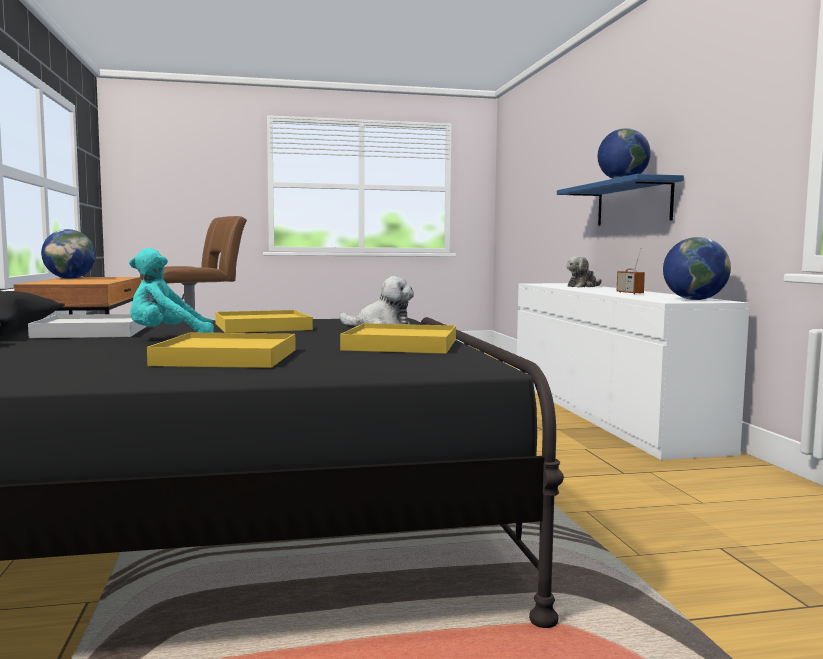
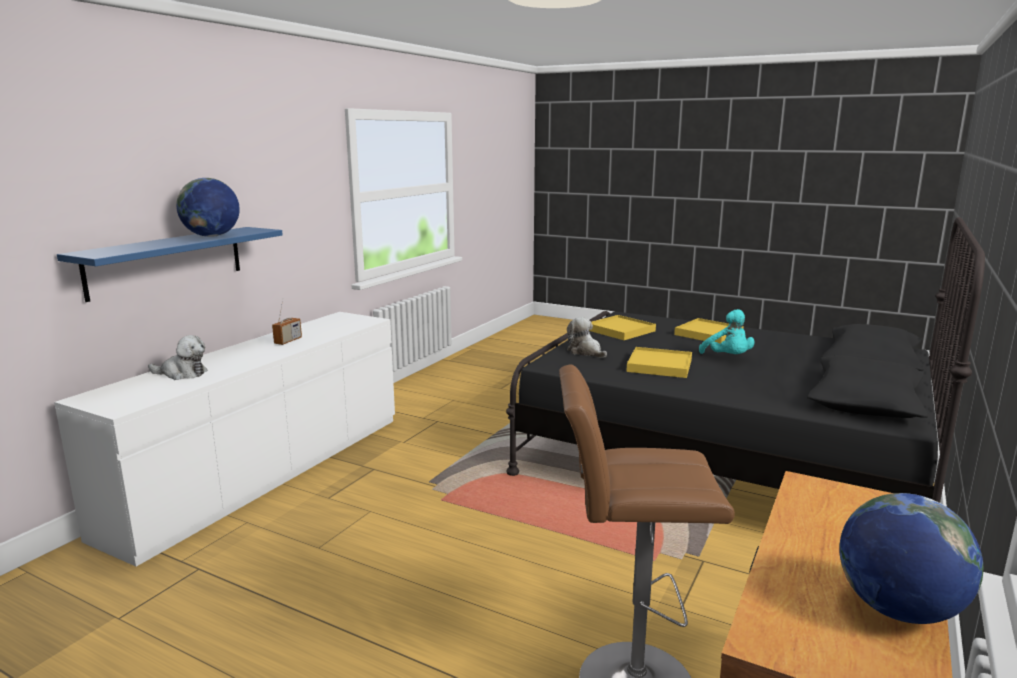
camera: 140 degrees left, 10 degrees up
(91, 332) = (775, 378): white tray -> none
(168, 339) = (728, 358): turquoise plush toy -> turquoise plush toy turned 45 degrees clockwise
(694, 300) = (343, 319): globe -> none

